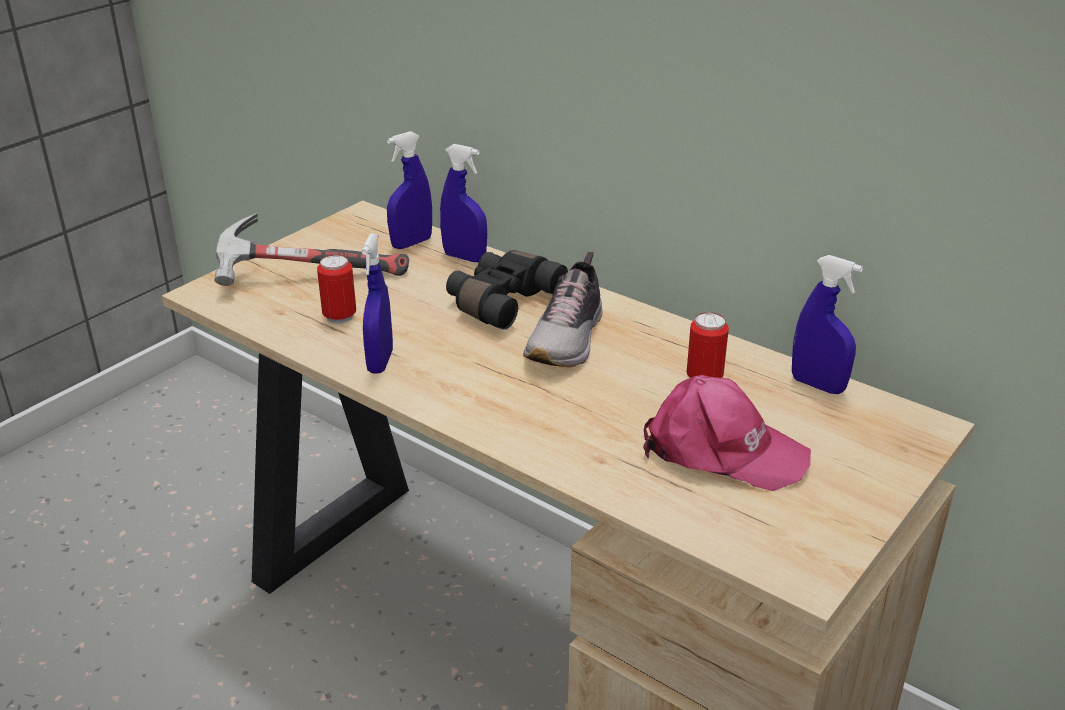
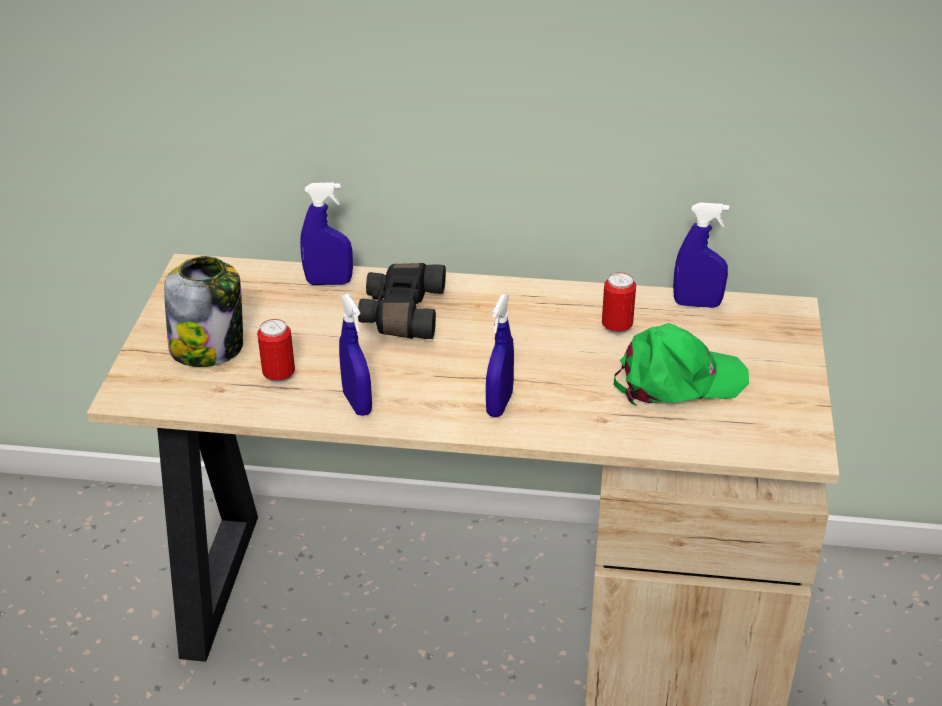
camera: 30 degrees left, 5 degrees up
(308, 277) = (209, 347): hammer -> jar
(411, 243) = (267, 283): blue spray bottle -> blue spray bottle (499, 404)
(568, 339) = (487, 330): shoe -> none
(721, 451) = (677, 380): pink cap -> green cap

